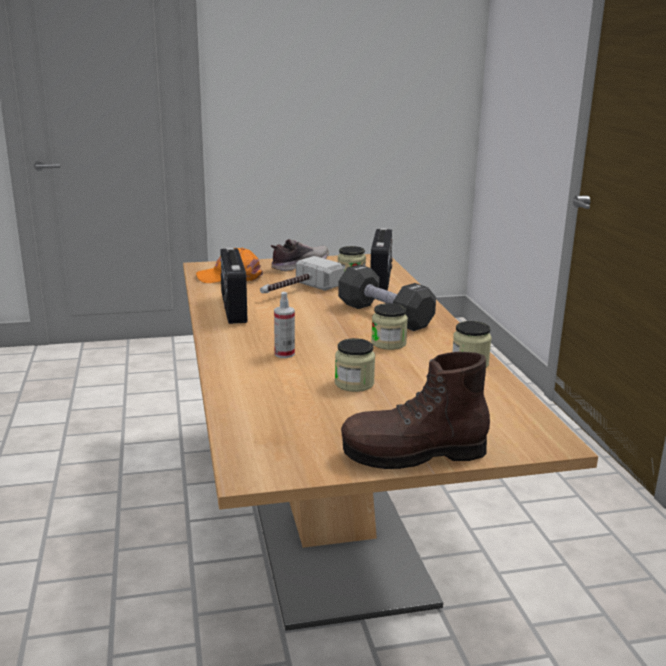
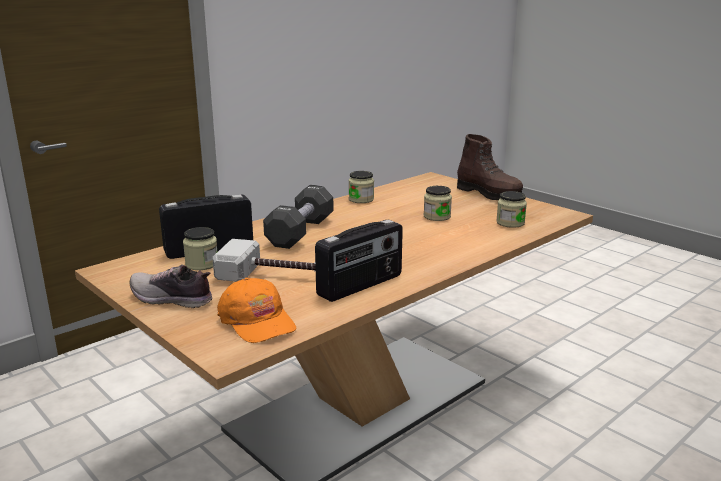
camera: 120 degrees left, 0 degrees up
(284, 354) = (425, 242): spray bottle -> none
(388, 343) = (358, 221): jar -> jar (510, 223)

